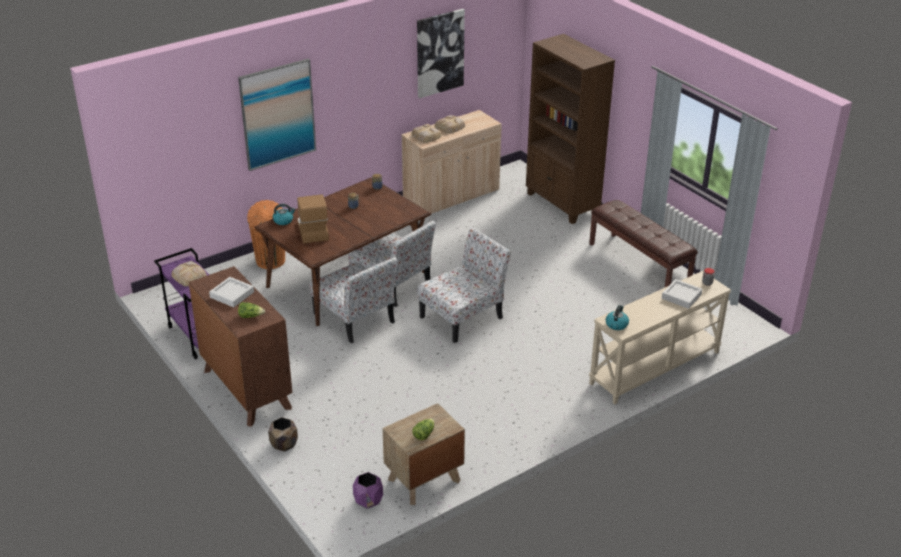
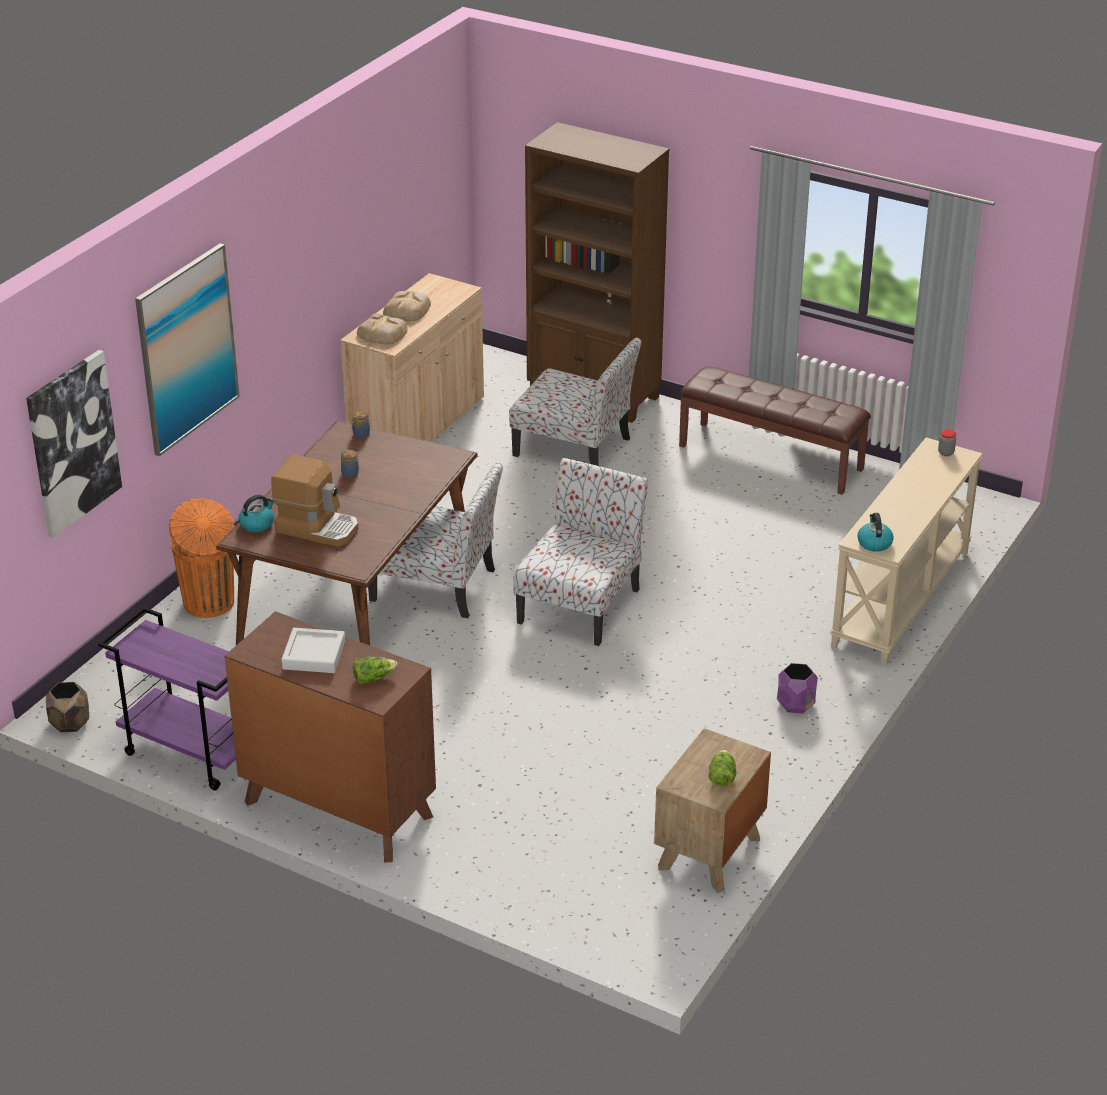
camera: 25 degrees left, 0 degrees up
(189, 276) = (172, 652): bread -> none
(283, 444) = (464, 871): brown planter -> brown planter (69, 723)
(312, 231) = (318, 528): coffee machine -> coffee machine turned 150 degrees clockwise
(355, 319) = (421, 654): chair -> chair (575, 448)
(368, 500) = (654, 907): purple planter -> purple planter (796, 704)
(439, 53) = (376, 192): picture -> picture (73, 443)
(681, 296) = (927, 480): grey tray -> none

